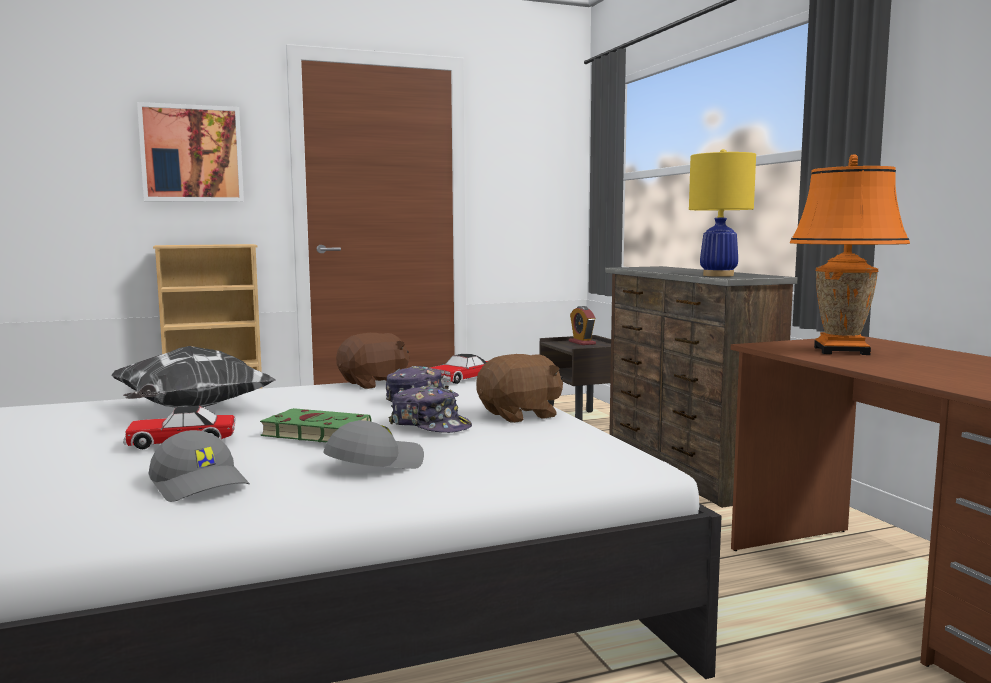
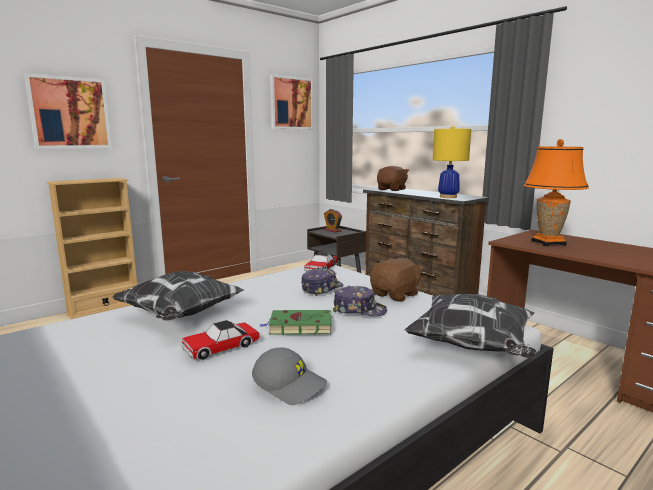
camera: 20 degrees left, 5 degrees up
(374, 383) = (272, 278): brown plush toy -> brown plush toy (392, 189)
(374, 464) = (372, 348): grey cap -> none
(527, 481) = (473, 347): none -> pillow
(536, 135) = (291, 103): none -> picture

